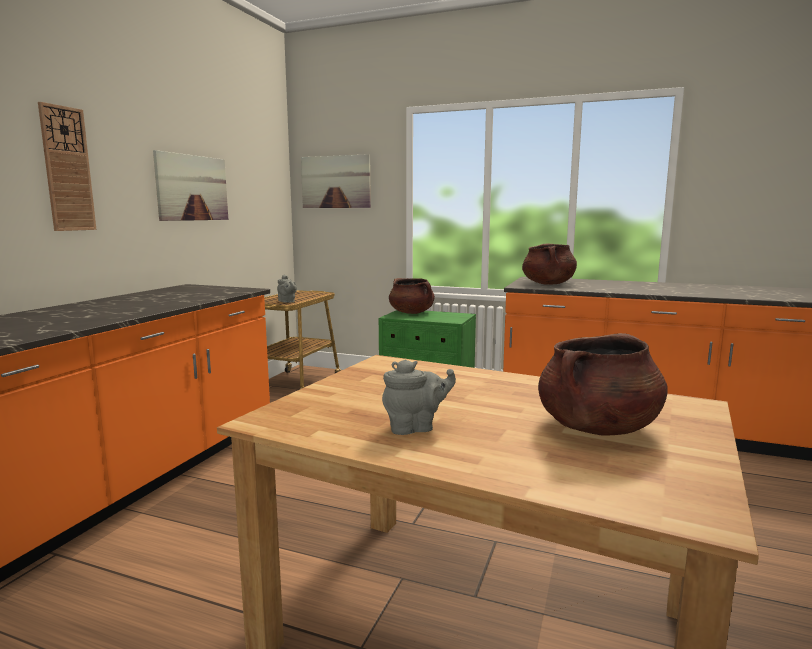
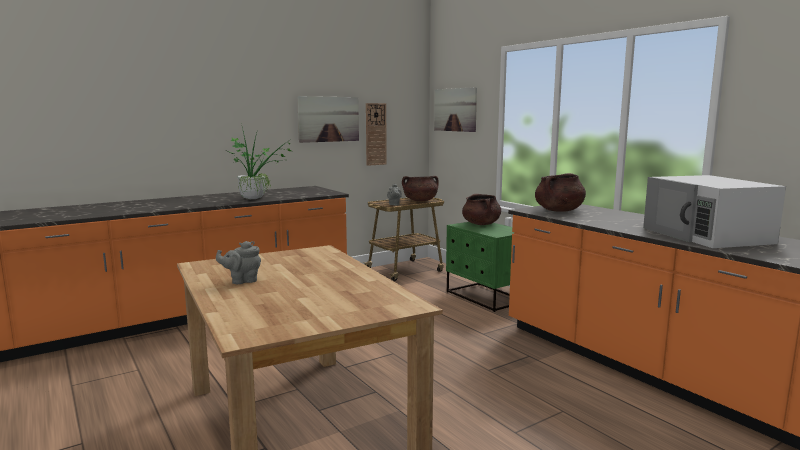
camera: 35 degrees right, 0 degrees up
(67, 169) = (235, 113): wall clock -> wall clock (375, 134)
(153, 305) = (257, 198): none -> potted plant
(415, 428) = (242, 281): grey teapot -> grey teapot turned 135 degrees clockwise
(597, 428) = (318, 301): brown cooking pot -> brown cooking pot (420, 201)
(721, 290) = (707, 235): none -> white microwave

